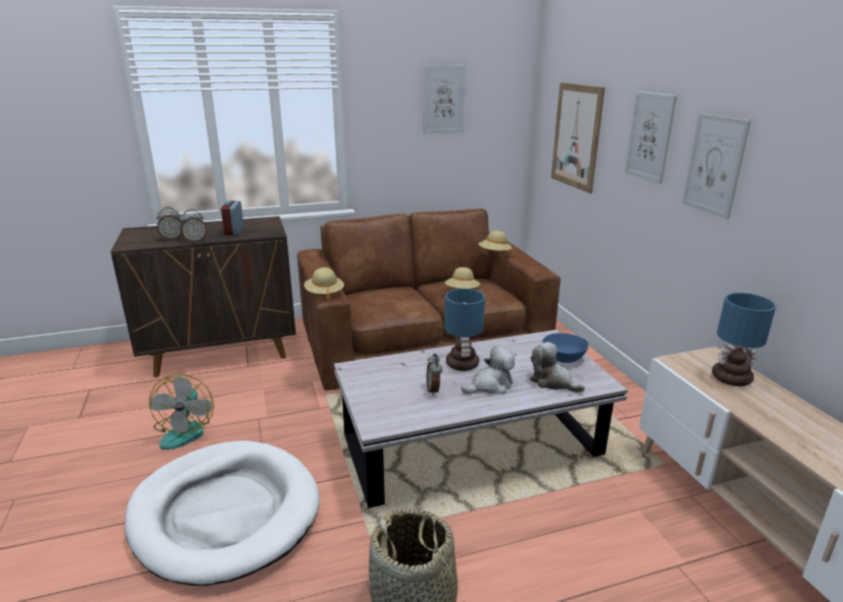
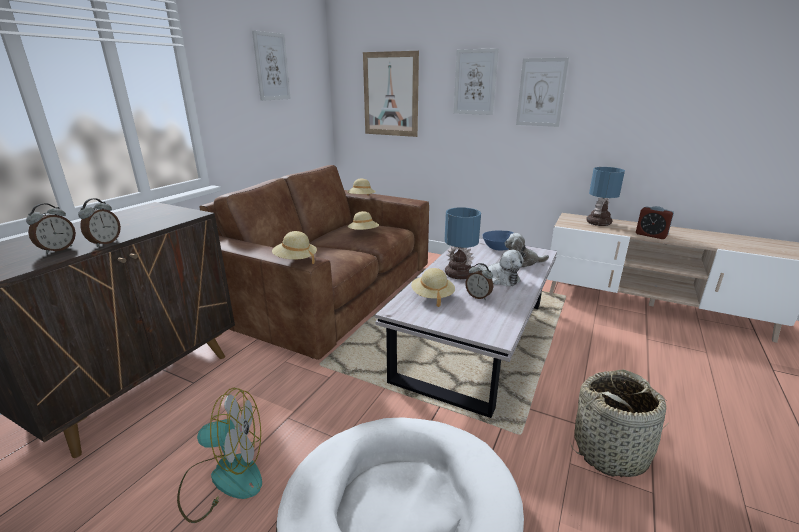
camera: 45 degrees left, 0 degrees up
(186, 430) = (224, 478): fan -> fan turned 45 degrees counterclockwise
(234, 231) = (136, 223): alarm clock -> alarm clock (651, 235)
(399, 371) = (432, 296): none -> beige hat
(490, 385) = (500, 278): plush toy -> plush toy turned 120 degrees clockwise

